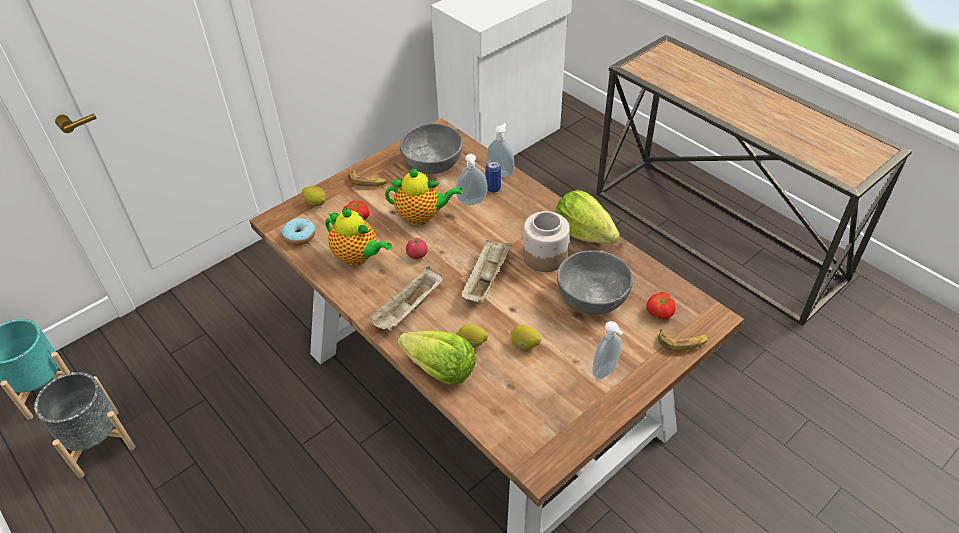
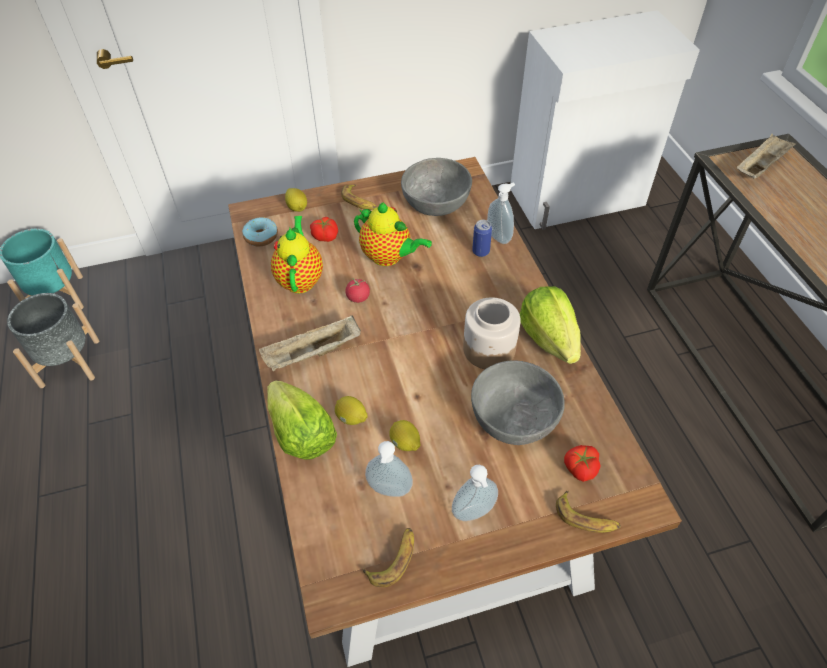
camera: 25 degrees right, 5 degrees up
(358, 257) = (300, 279): teapot -> teapot turned 150 degrees counterclockwise
(472, 203) = (449, 260): soap dispenser -> soap dispenser (389, 492)
(486, 279) = (410, 351): beige tray -> beige tray (760, 167)
(568, 424) = (393, 559): none -> banana

